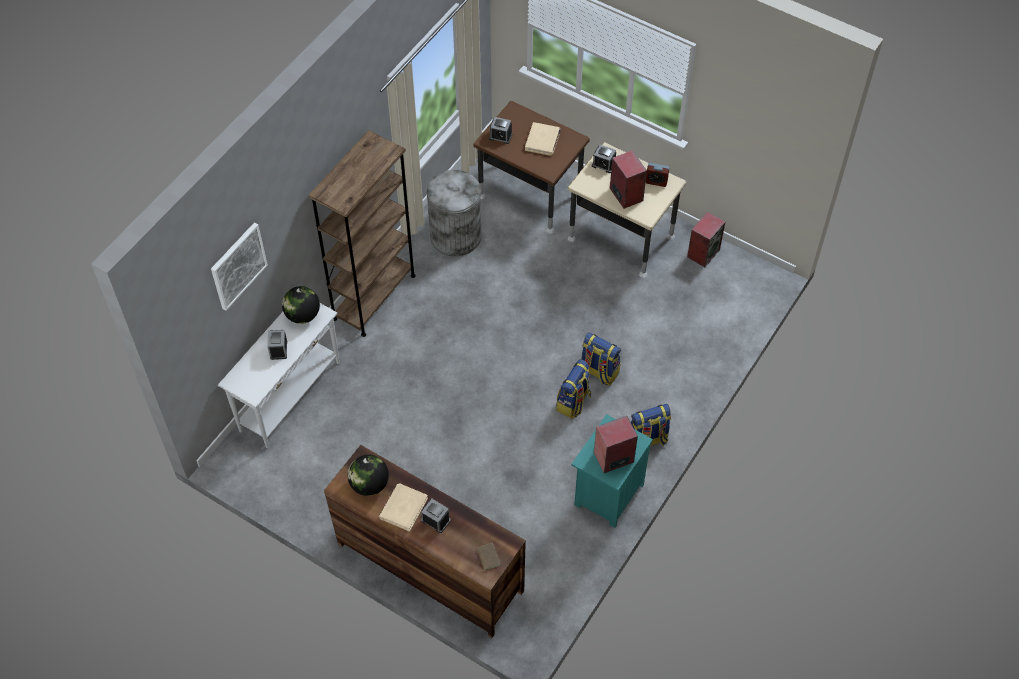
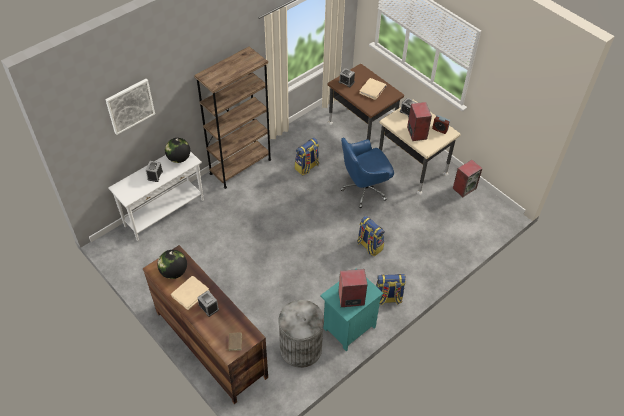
camera: 15 degrees right, 5 degrees down
(456, 236) = (305, 142): grey trash can -> grey trash can (301, 348)
(564, 289) = (364, 189): none -> blue office chair
(573, 402) = (345, 261): backpack -> backpack (307, 167)

